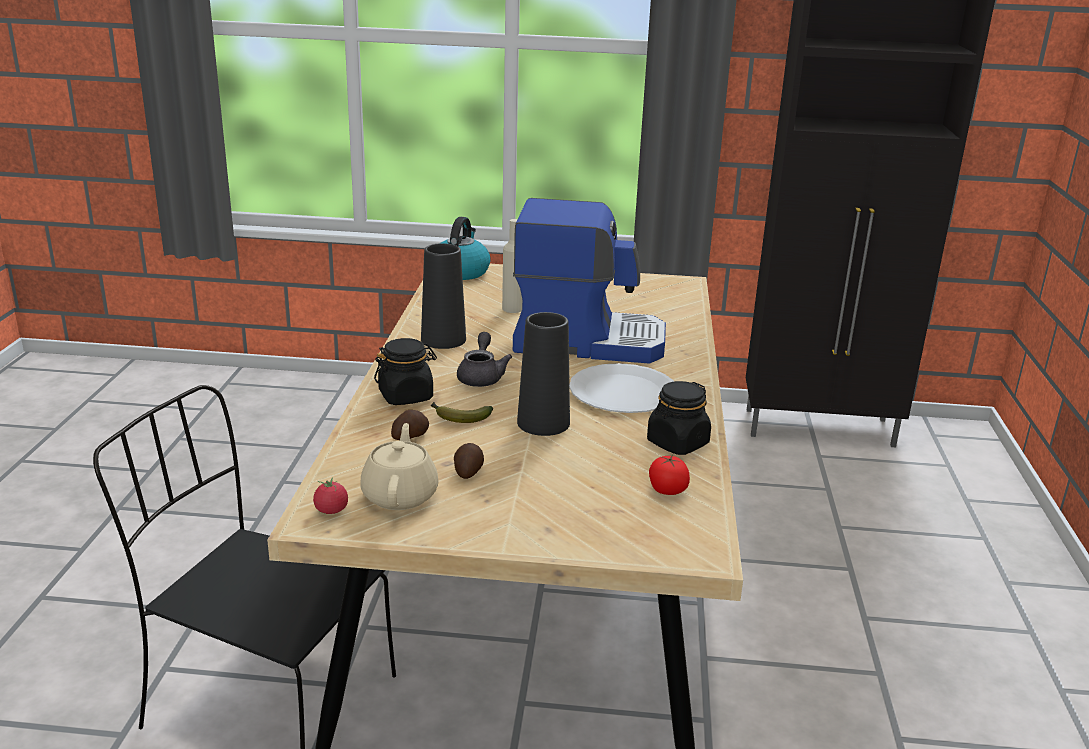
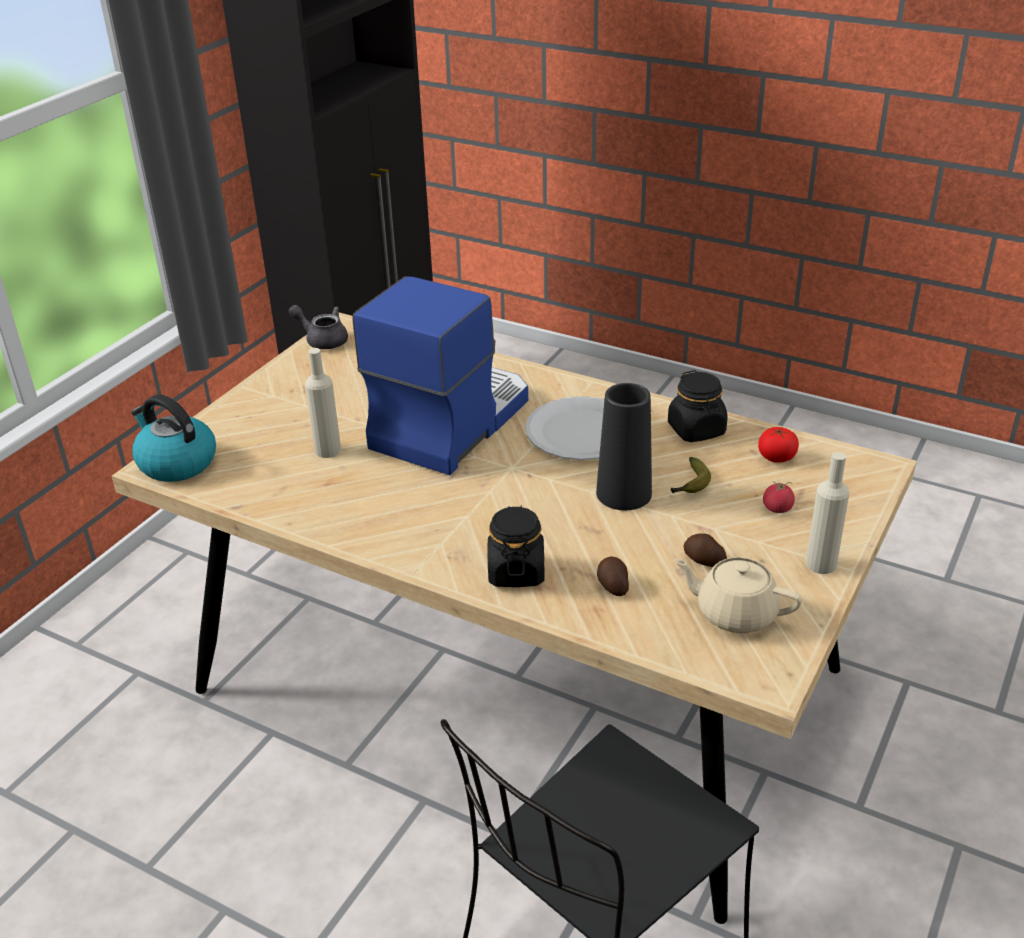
camera: 65 degrees left, 10 degrees up
(331, 510) = (751, 665): tomato -> tomato (777, 508)
(443, 339) = (380, 517): black vase -> none
(458, 417) = (586, 544): banana -> banana (690, 484)
(481, 376) = (497, 510): grey teapot -> grey teapot (322, 340)
(500, 532) = (821, 564): none -> beige bottle

